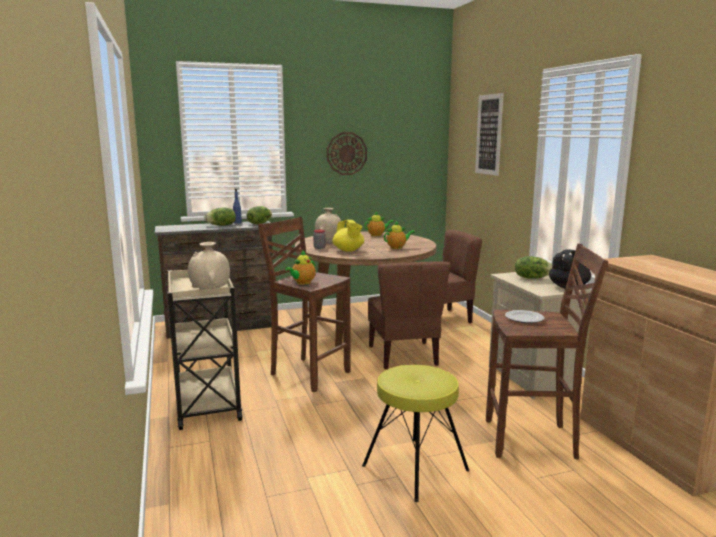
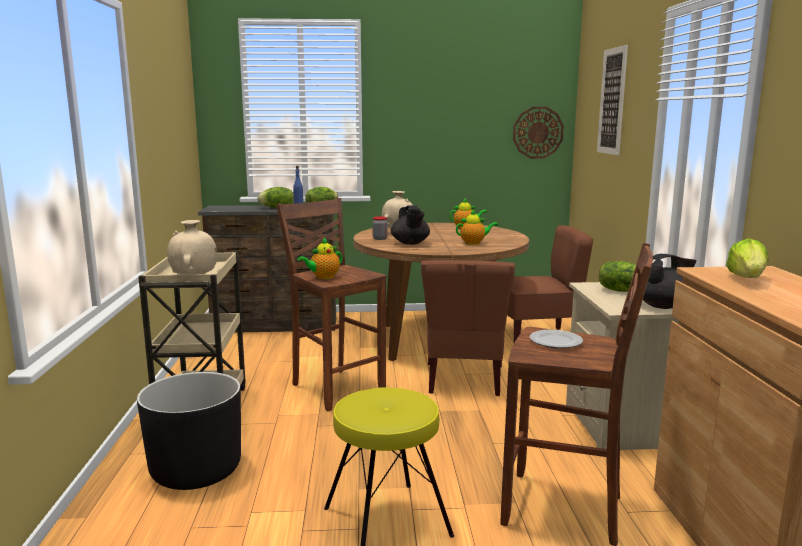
camera: 15 degrees right, 0 degrees up
(238, 453) = (196, 470): none -> black planter
(346, 153) = (438, 126): wall clock -> wall clock (537, 132)
(348, 250) = (410, 243): yellow teapot -> black teapot
(649, 265) = (747, 279): none -> lettuce

